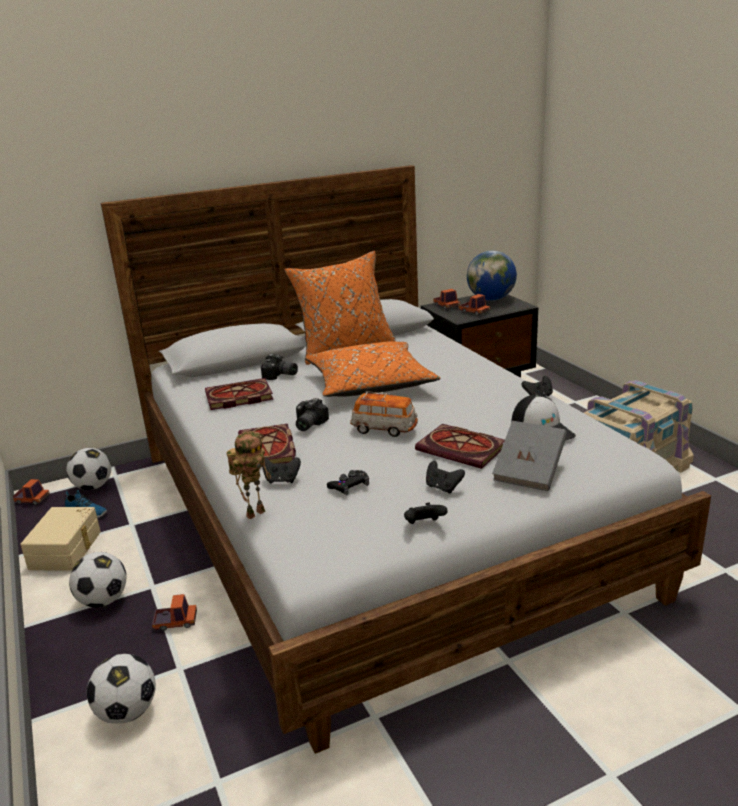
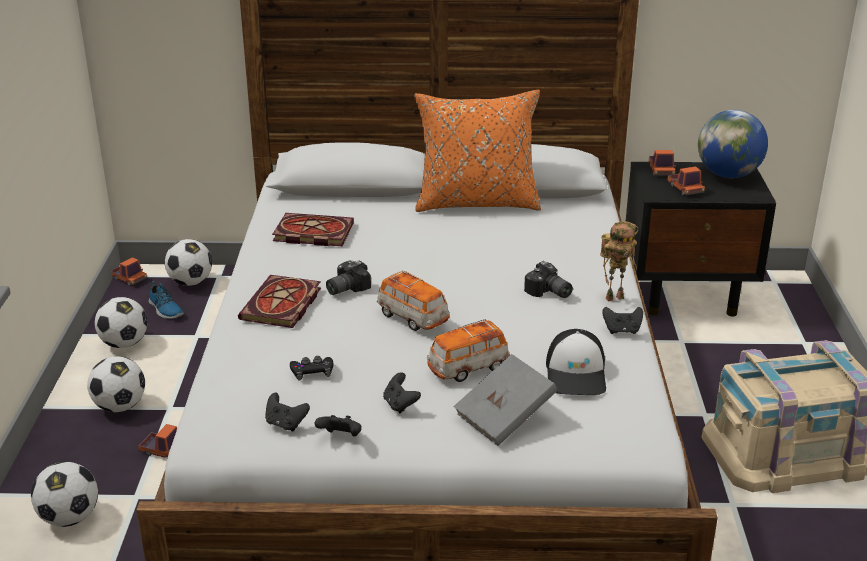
camera: 25 degrees right, 5 degrees up
(67, 550) = (124, 343): beige storage box -> football
(255, 512) = (210, 369): toy robot -> toy robot (614, 297)
(280, 376) = (377, 218): camera -> camera (548, 293)
(282, 480) = (262, 344): black game controller -> black game controller (285, 424)
(370, 385) = (456, 258): orange pillow -> none
(463, 449) = (468, 368): book -> toy car

